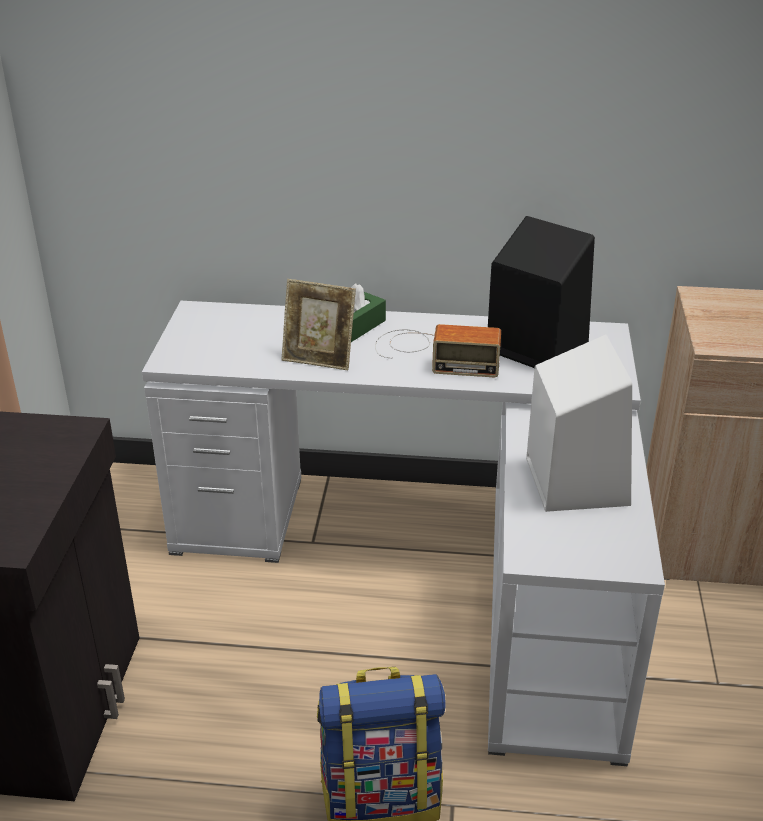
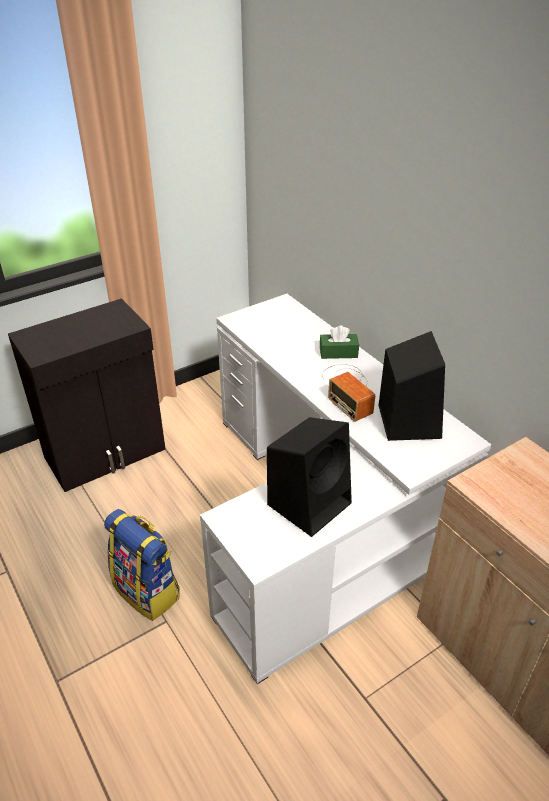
camera: 50 degrees right, 5 degrees up
(319, 359) = (292, 357): picture frame -> none
(575, 480) = (310, 502): white speaker -> black speaker

